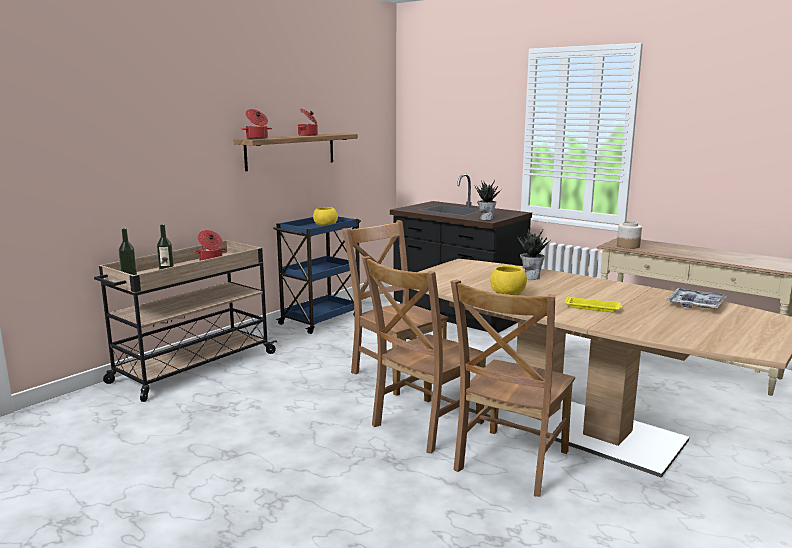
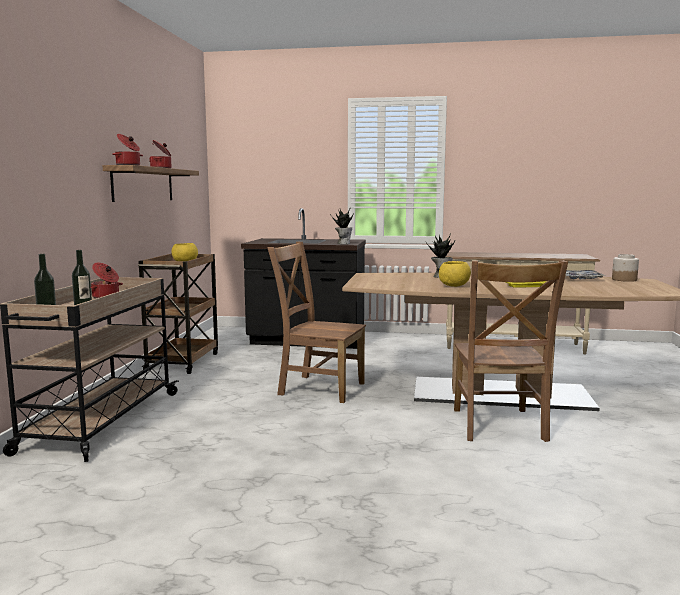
camera: 30 degrees left, 5 degrees down
(321, 319) = (183, 361): blue cart -> brown cart
(424, 425) = (399, 418): brown chair -> none
(627, 246) = (467, 255): jar -> jar (624, 280)

